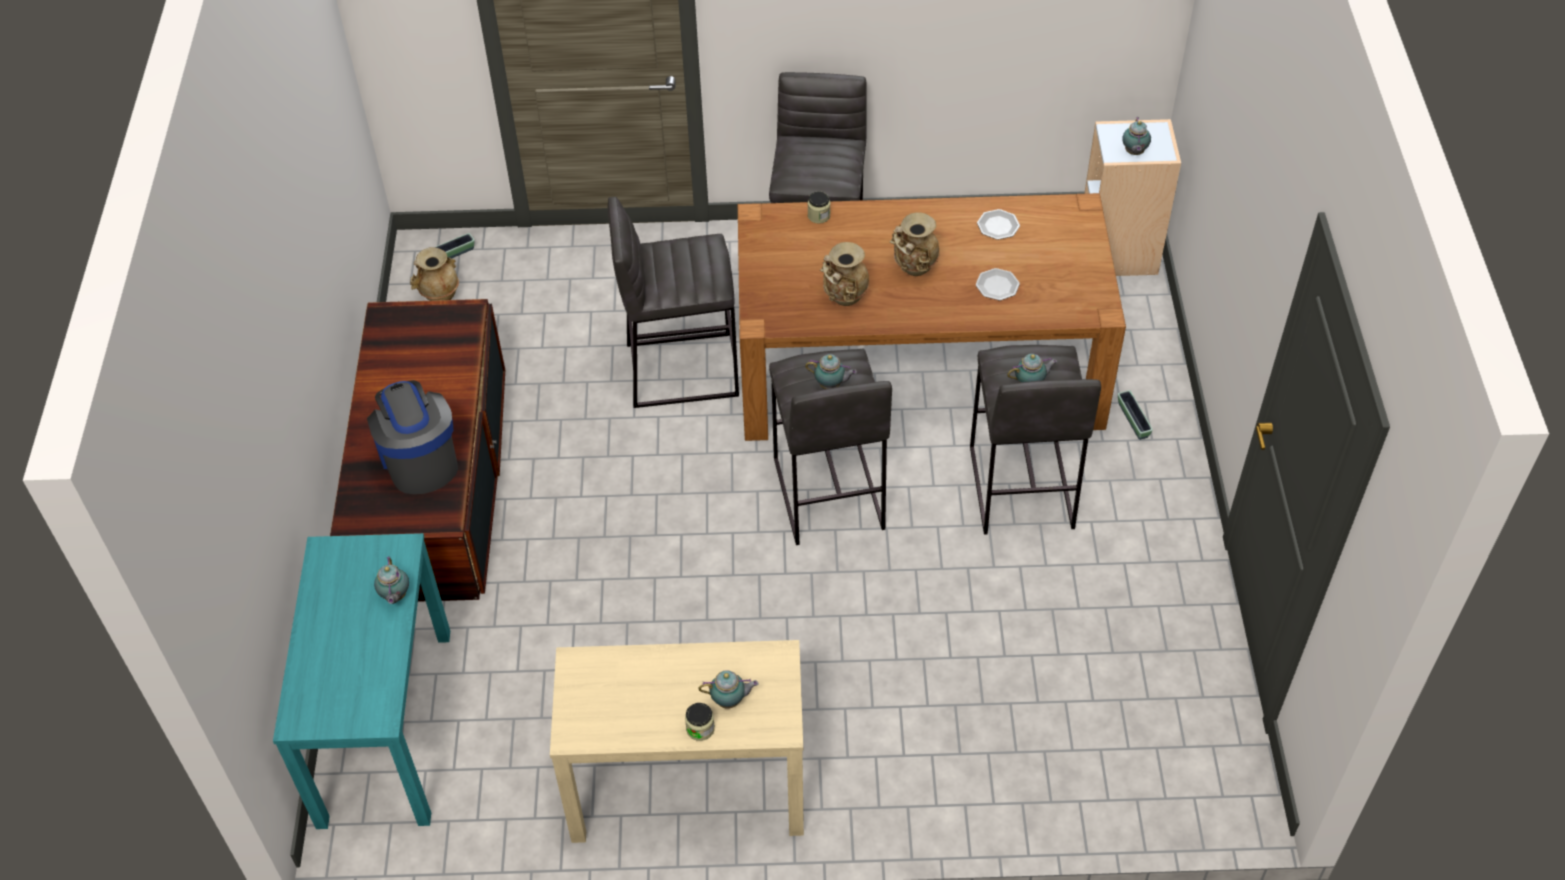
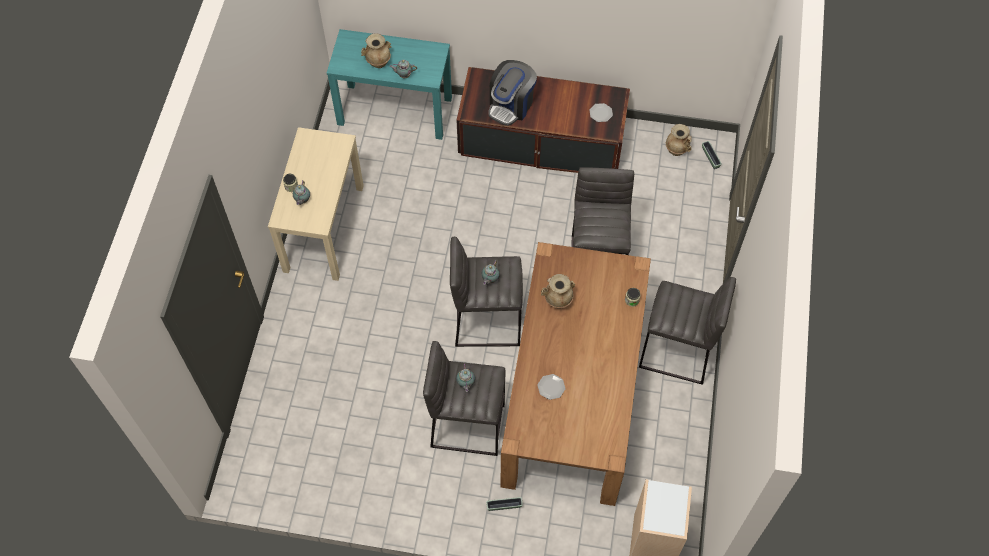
camera: 100 degrees right, 10 degrees up
(419, 459) = (511, 105): coffee machine -> coffee machine turned 135 degrees clockwise
(914, 269) = (575, 343): beige vase -> beige vase (378, 62)
(998, 226) = (604, 401): plate -> plate (601, 113)
(1134, 153) = (655, 502): teapot -> none

